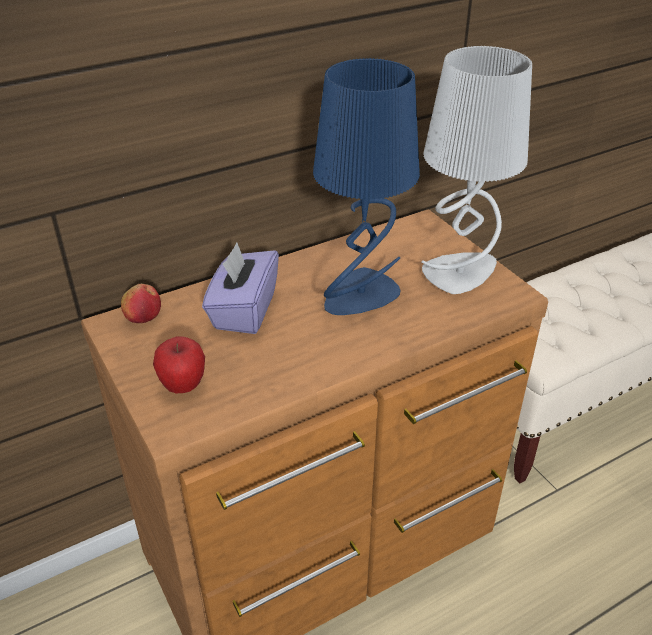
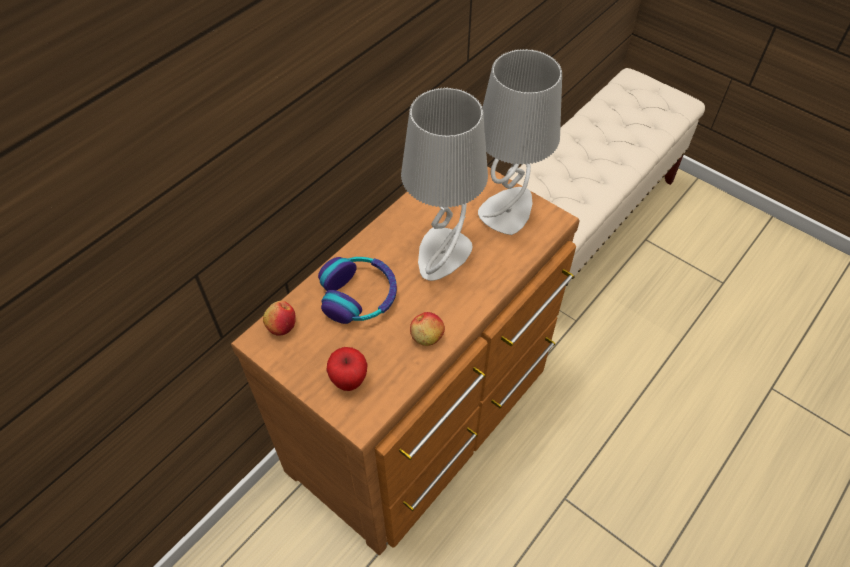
camera: 20 degrees left, 15 degrees up
(243, 311) = (359, 296): purple tissue box -> headphones
(299, 367) = (427, 336): none -> apple
(360, 296) = (442, 255): blue table lamp -> grey table lamp

